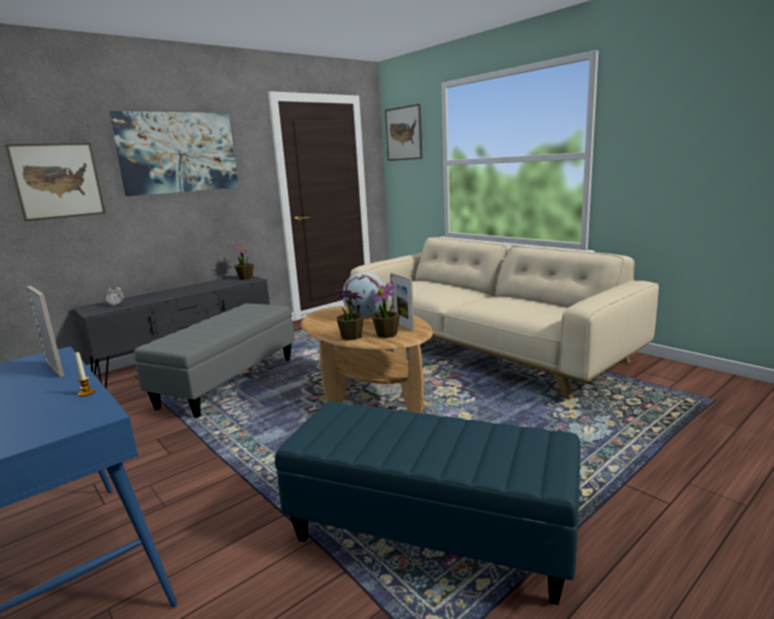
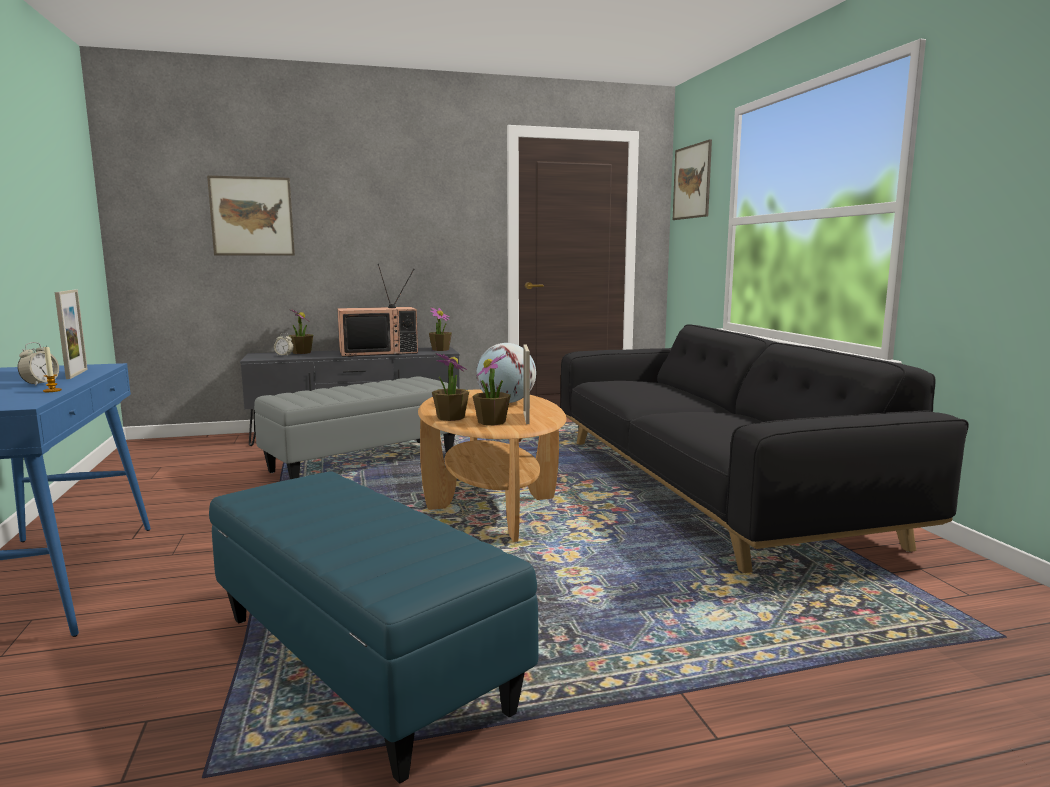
camera: 25 degrees right, 5 degrees down
(48, 388) = (40, 384): none -> alarm clock
(127, 299) = (301, 352): none -> potted plant
(178, 152) = (384, 194): picture -> none
(199, 288) = (379, 352): none -> television
(484, 346) = (708, 486): beige sofa -> black sofa

